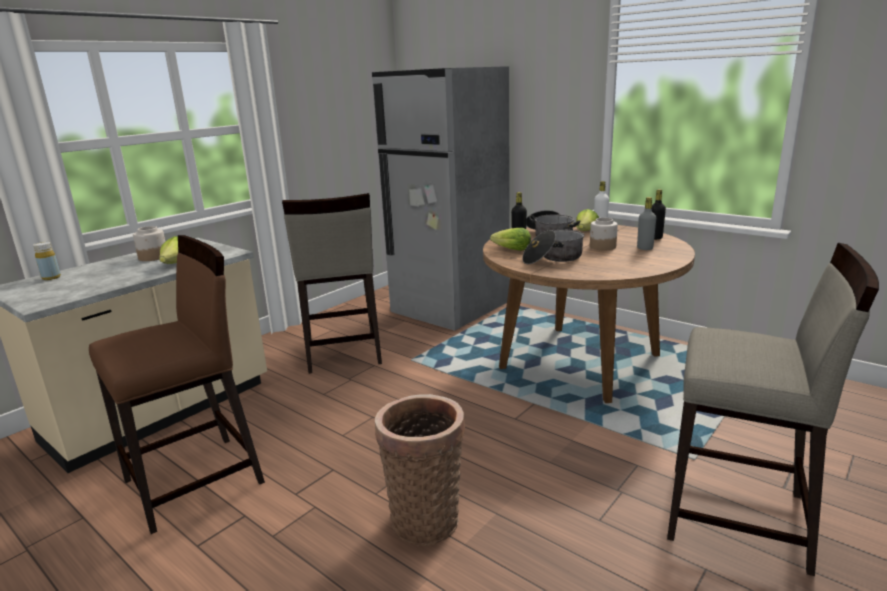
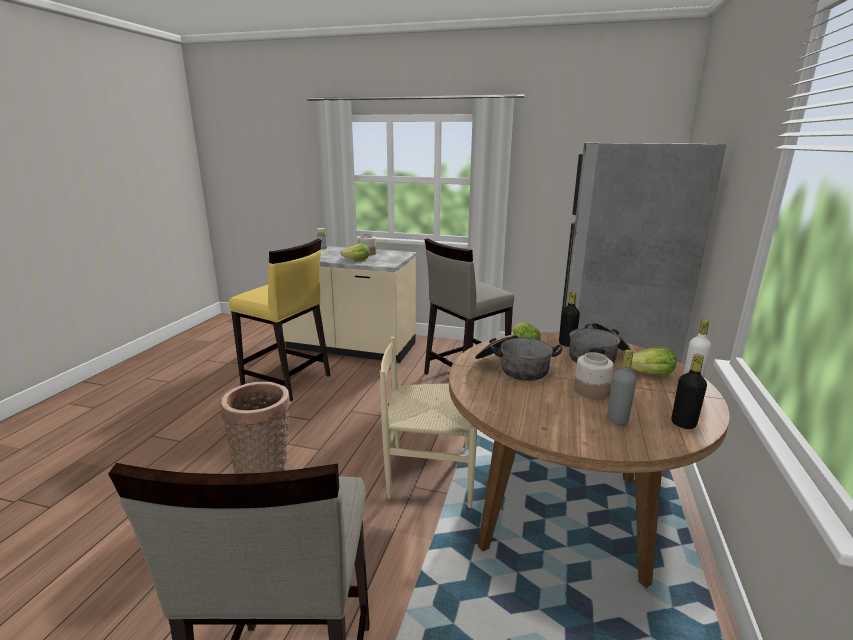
camera: 65 degrees right, 0 degrees up
(196, 481) = (287, 381): brown stool -> yellow stool
(500, 406) = (429, 474): none -> beige chair

